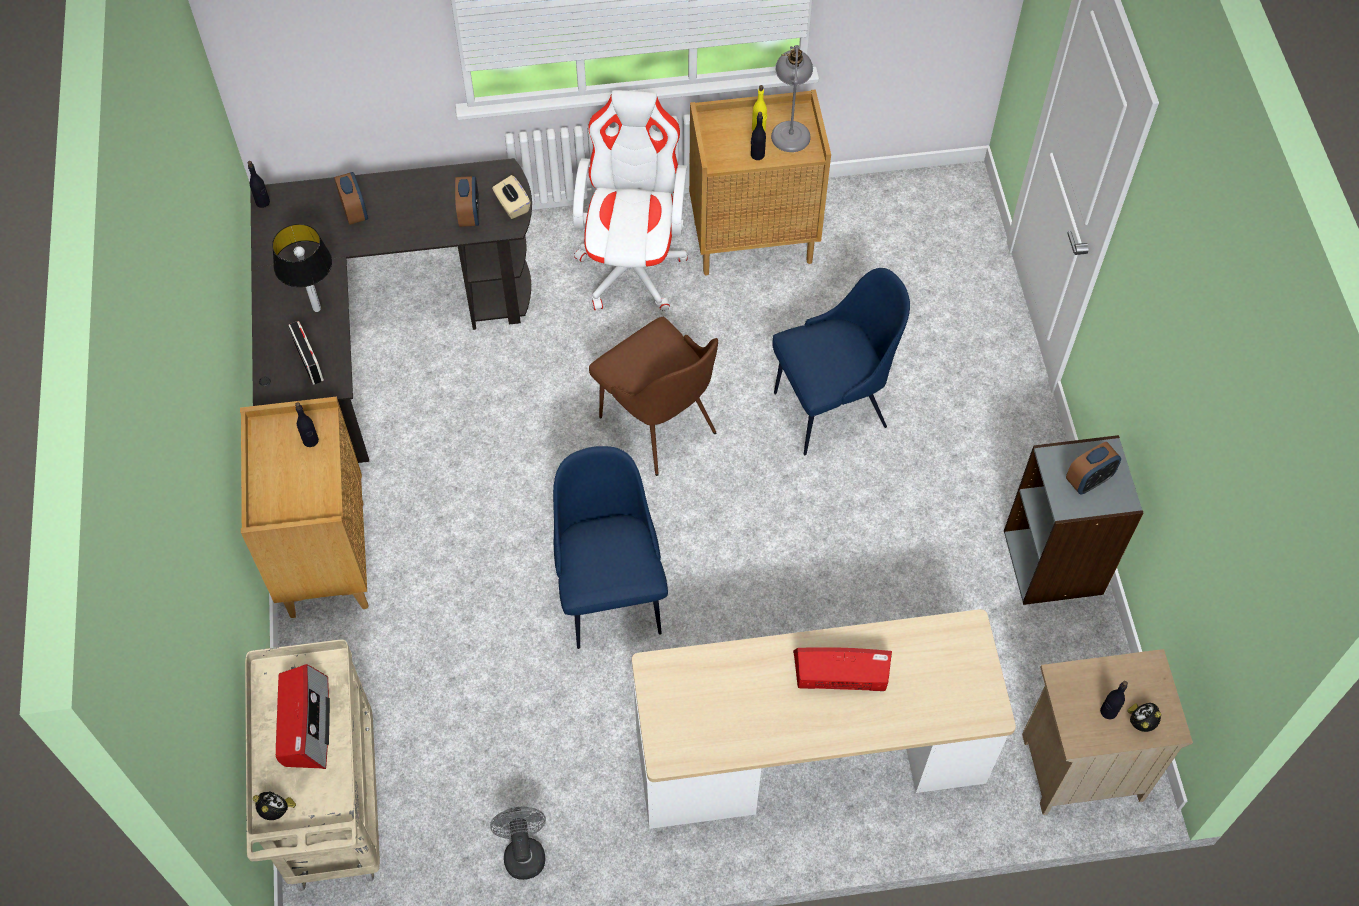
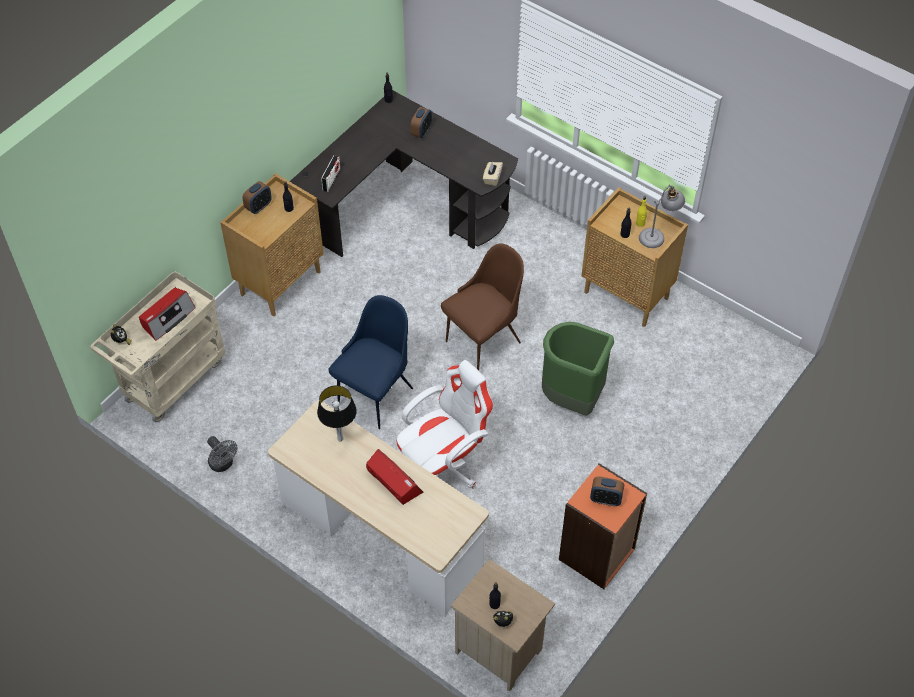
camera: 45 degrees right, 5 degrees down
(317, 308) = (360, 160): table lamp -> table lamp (340, 438)
(469, 215) = (468, 169): alarm clock -> alarm clock (258, 207)
(523, 852) = (223, 464): grey fan -> grey fan turned 105 degrees clockwise
(633, 264) = (556, 262): white office chair -> white office chair (444, 467)
(659, 425) = (483, 341): brown chair -> brown chair turned 135 degrees counterclockwise
(830, 409) = (572, 398): blue chair -> green trash can
(1054, 562) = (597, 555): grey bookcase -> orange bookcase

